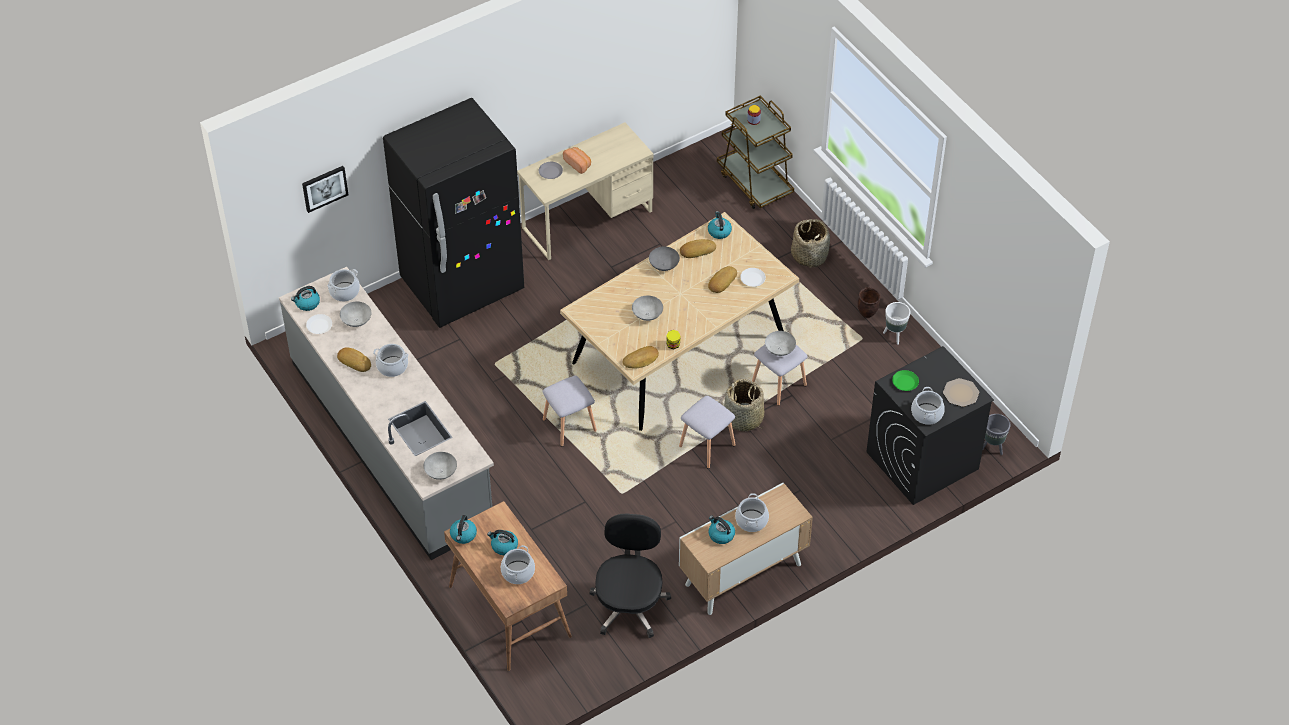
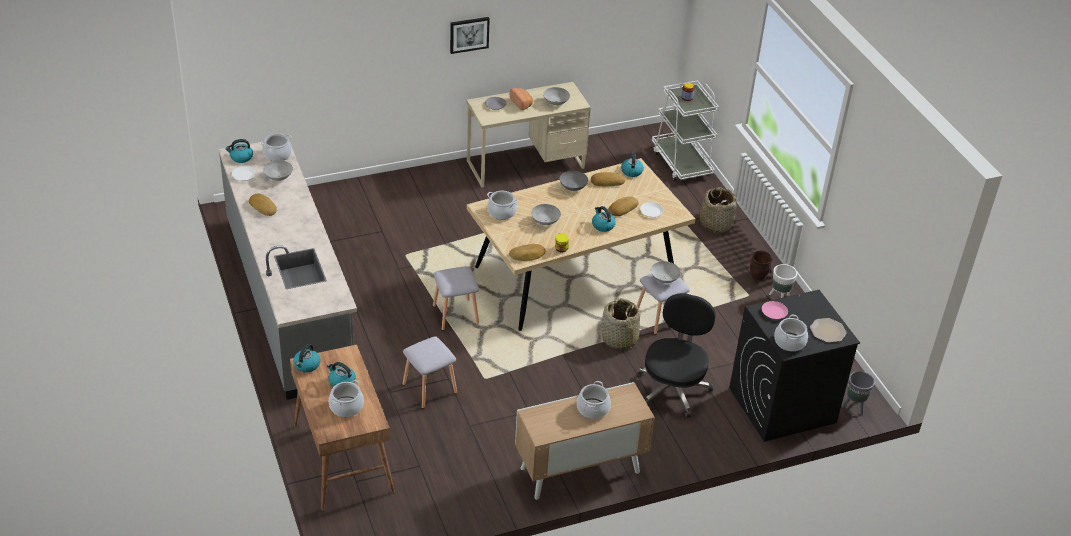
camera: 10 degrees right, 10 degrees down
(324, 188) = (279, 59): picture -> picture (469, 34)
(392, 366) = (295, 217): cooking pot -> cooking pot (501, 212)
(441, 472) = (304, 306): grey bowl -> grey bowl (556, 102)
(462, 286) = (399, 193): black fridge -> none
(629, 604) = (460, 475): black office chair -> black office chair (673, 389)
(707, 446) = (577, 355): grey stool -> grey stool (429, 389)
(721, 535) = (558, 415): kettle -> kettle (602, 225)
(755, 183) = (681, 163): brown cart -> white cart
(905, 383) = (774, 312): green plate -> pink plate

